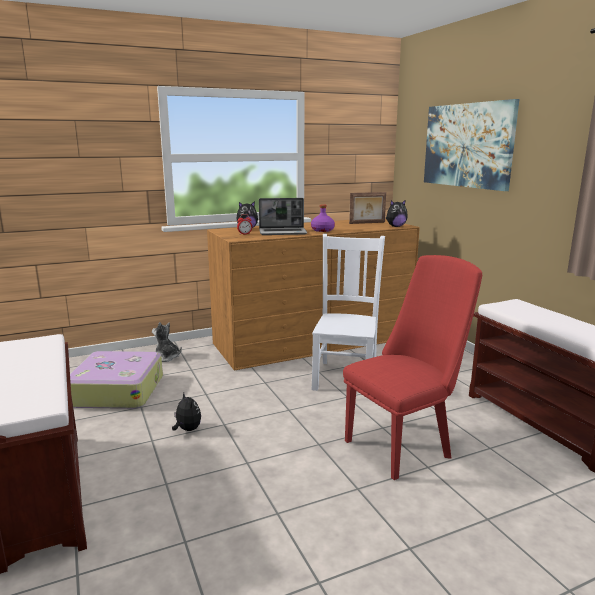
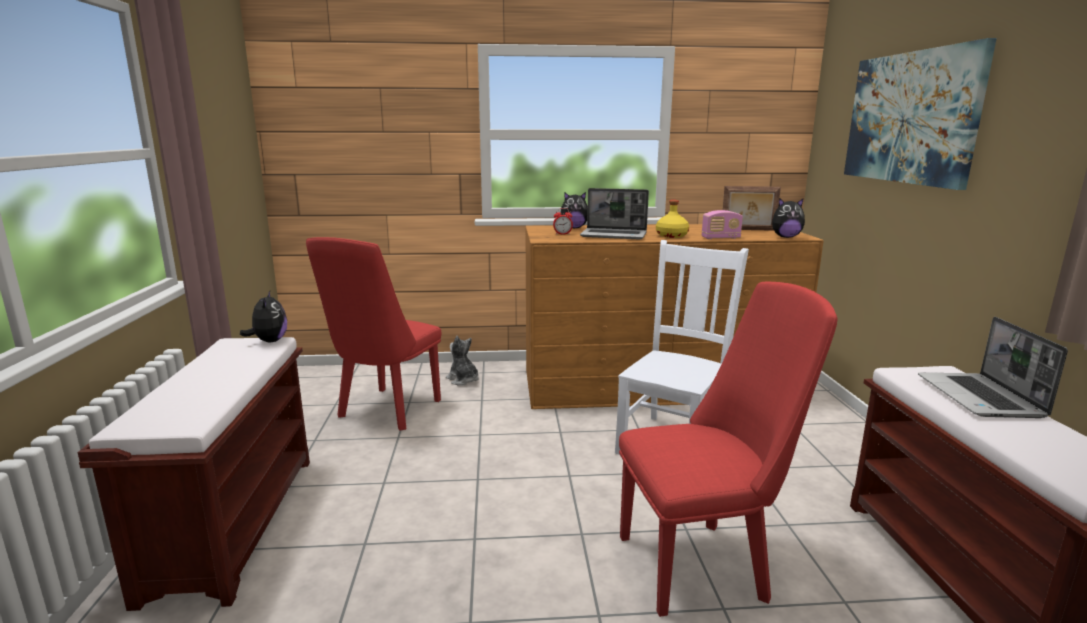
camera: 20 degrees right, 0 degrees up
(117, 390) = (385, 412): suitcase -> red chair
(187, 429) = (431, 477): plush toy -> plush toy (269, 341)
(322, 230) = (671, 235): purple bottle -> yellow bottle
(356, 230) = (720, 238): none -> radio
(541, 314) = (981, 397): none -> laptop

